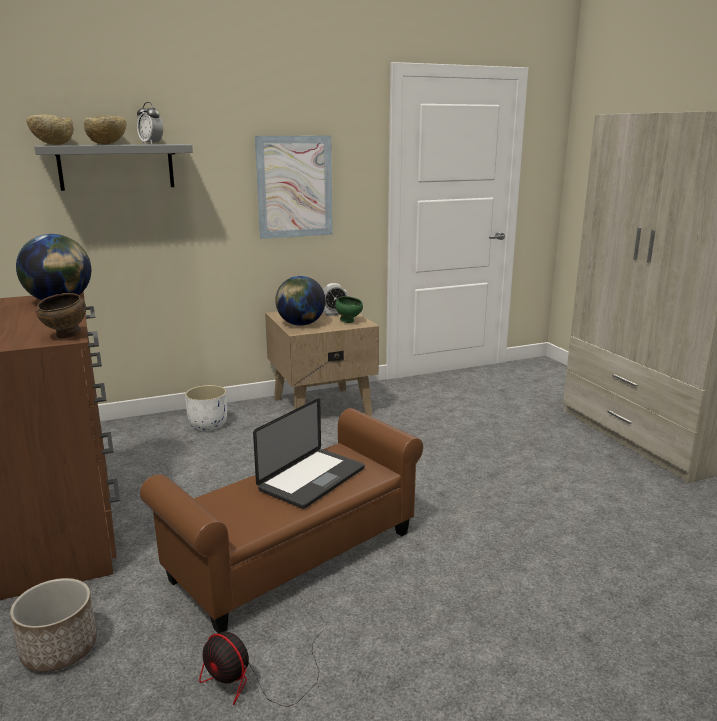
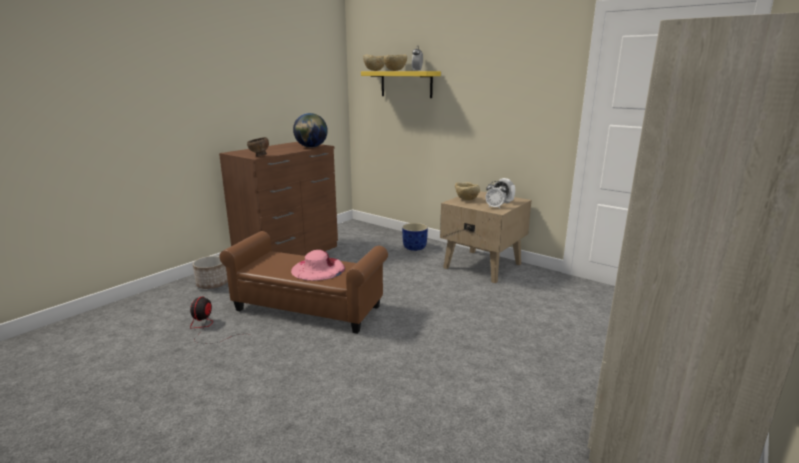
camera: 60 degrees right, 0 degrees up
(116, 166) = (406, 84): grey shelf -> yellow shelf
(208, 425) = (414, 247): white planter -> blue planter
(294, 187) = (504, 103): picture -> none
(300, 324) = (466, 200): globe -> beige bowl
(312, 479) = (318, 269): laptop -> pink hat
(349, 321) = (495, 207): green bowl -> alarm clock

